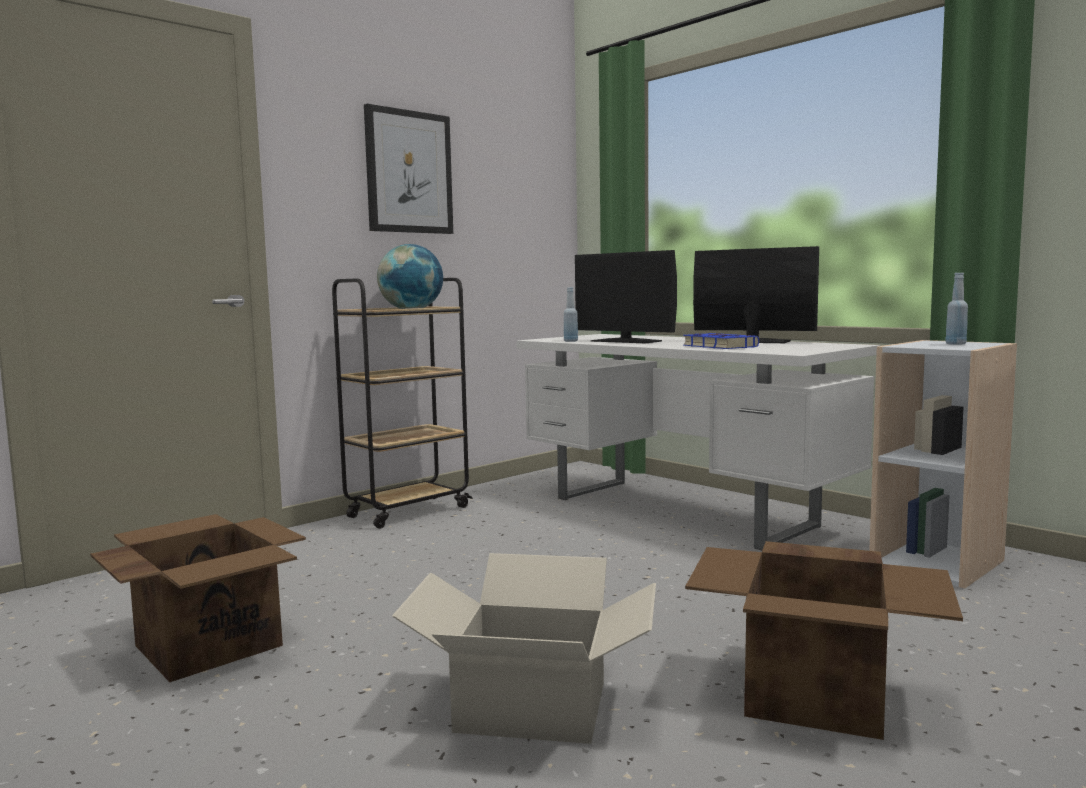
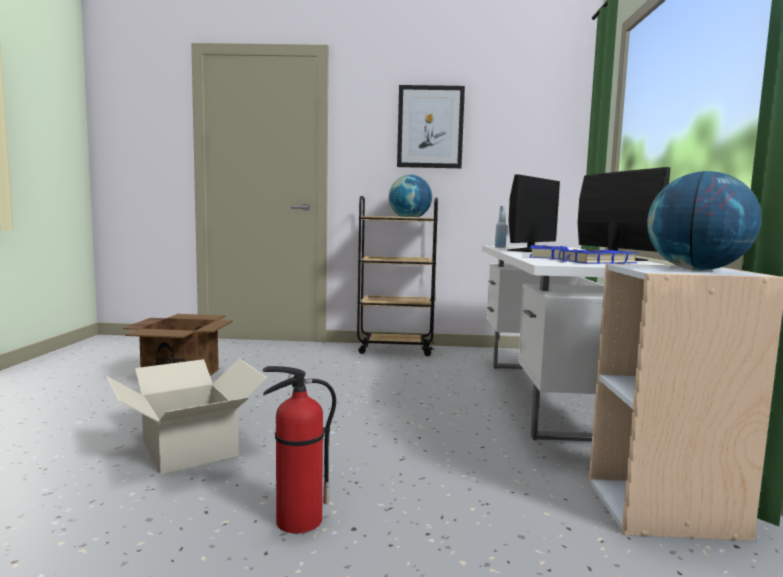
camera: 45 degrees right, 0 degrees up
(625, 341) = (530, 250): monitor -> monitor turned 135 degrees counterclockwise
(791, 347) = (595, 262): none -> blue book
(817, 696) = (297, 521): cardboard box -> fire extinguisher
(955, 344) = (696, 270): blue bottle -> globe

